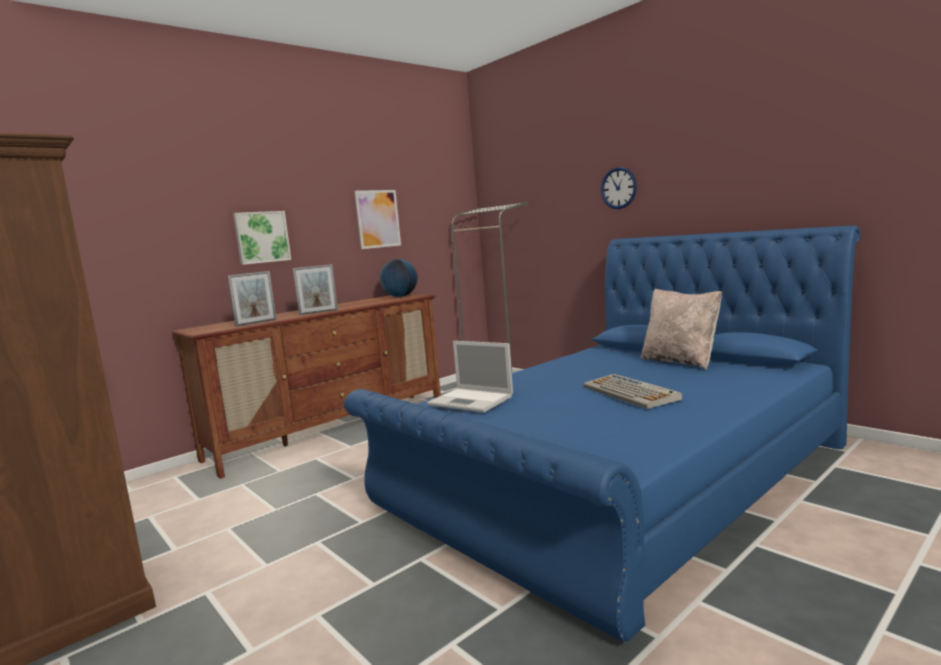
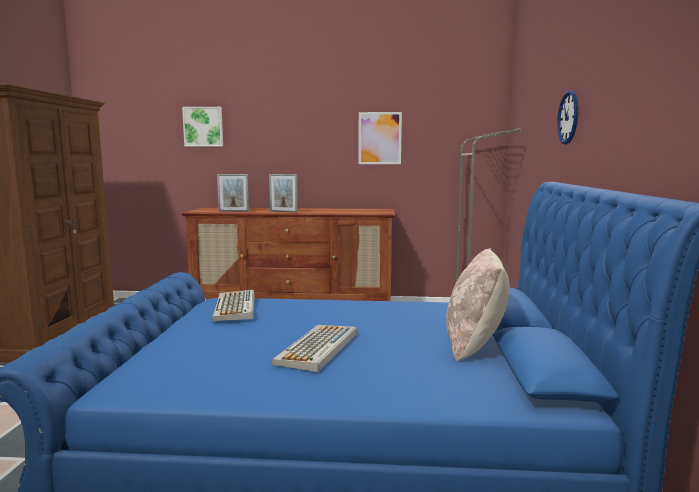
camera: 45 degrees right, 0 degrees up
(261, 237) = (272, 147): picture -> picture (203, 126)
(400, 296) = (375, 211): globe -> none
(472, 400) = (235, 307): laptop -> keyboard

